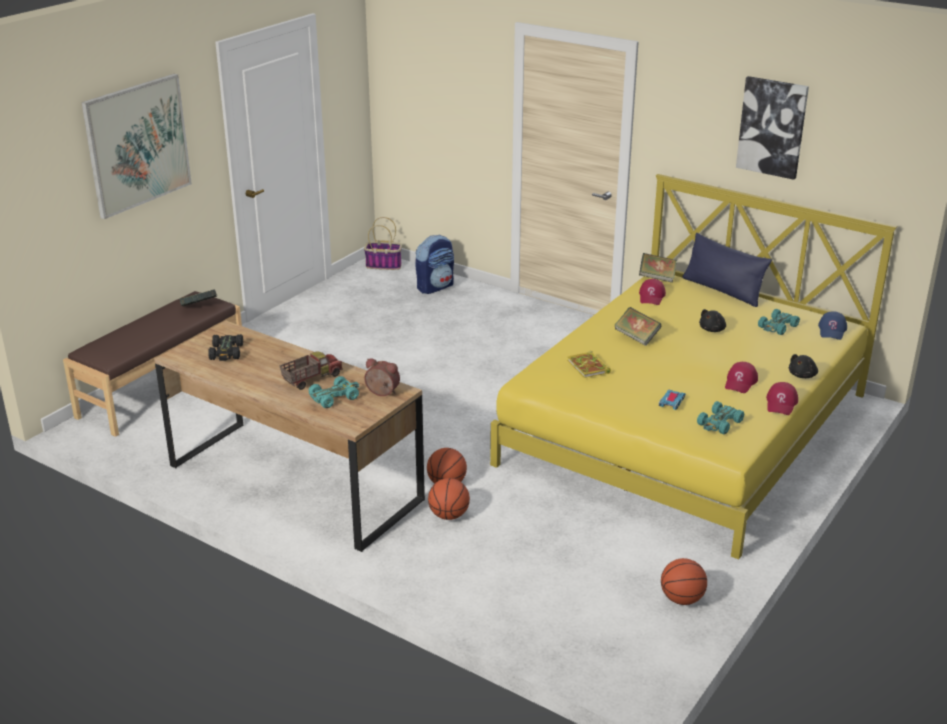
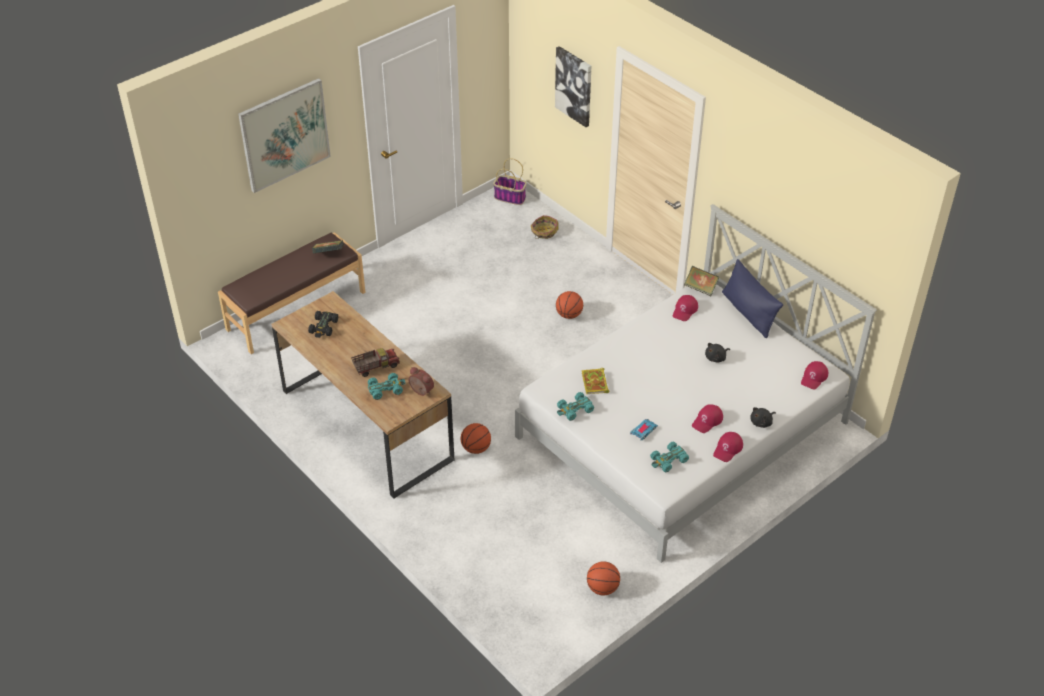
camera: 15 degrees right, 15 degrees up
(435, 287) = (544, 232): backpack -> basket
(449, 515) = (467, 478): basketball -> basketball (569, 315)
(636, 337) = (649, 356): book -> none
(684, 428) = (681, 429): yellow bed -> white bed
(772, 127) = (796, 201): picture -> picture (574, 86)
(777, 327) = (771, 365): turquoise toy car -> turquoise toy car (574, 410)
(832, 330) = (814, 377): blue cap -> red cap

